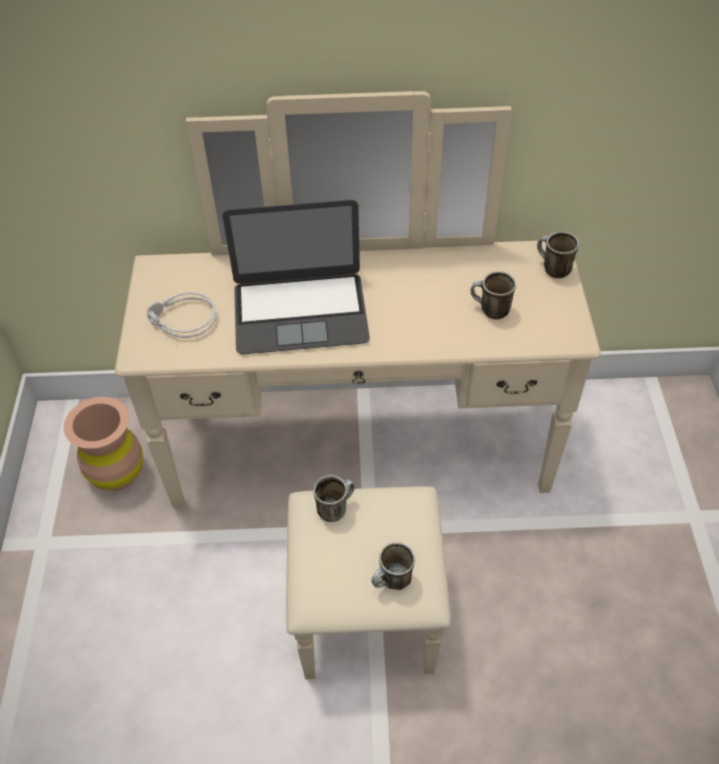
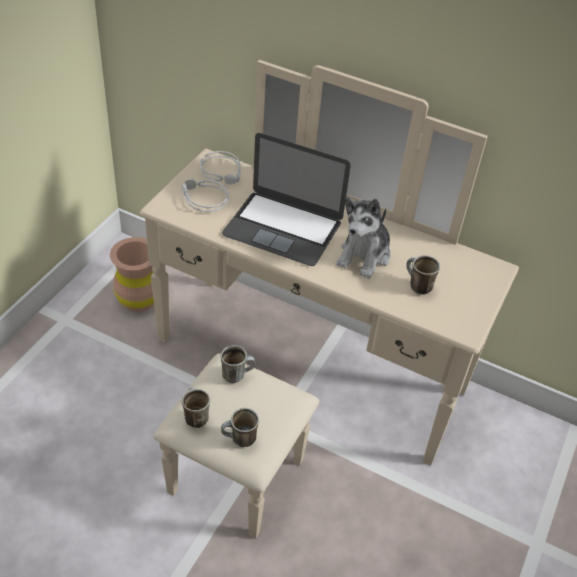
camera: 25 degrees right, 5 degrees down
(181, 275) = (223, 172): none -> grey headphones
(411, 303) = (364, 256): none -> plush toy
(551, 269) = (487, 280): mug -> mug (194, 416)

